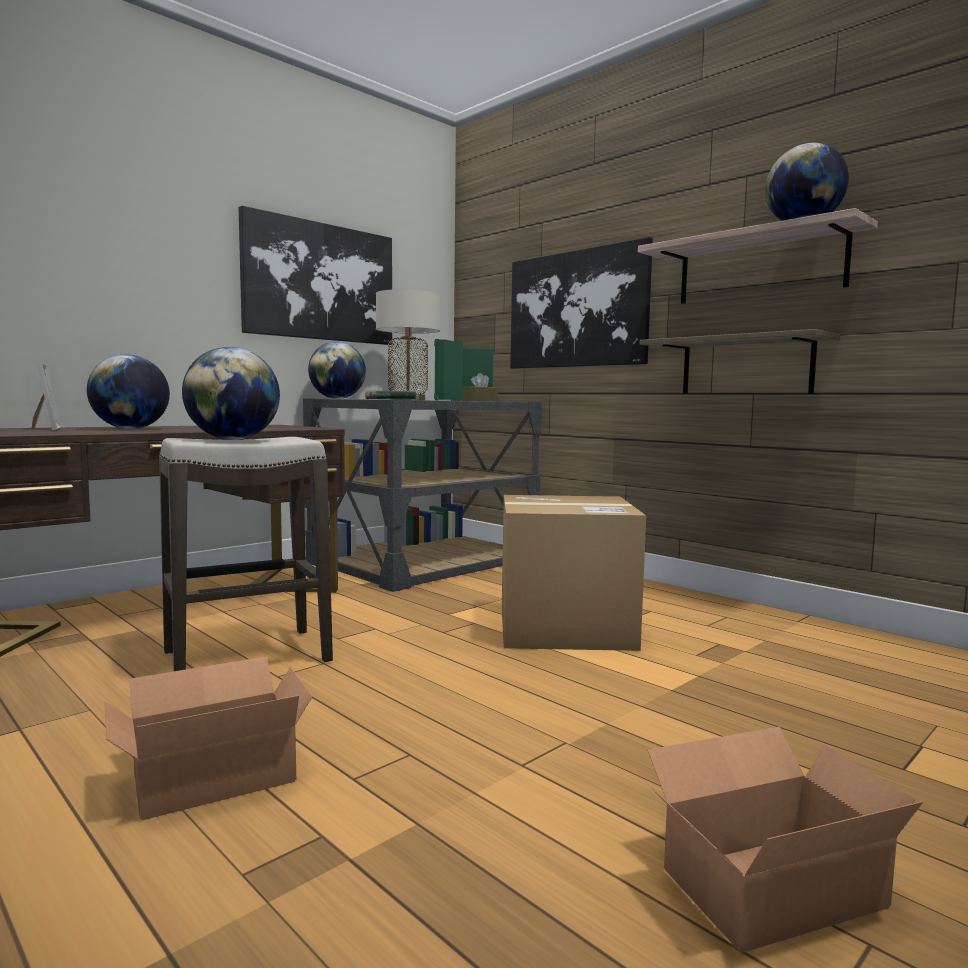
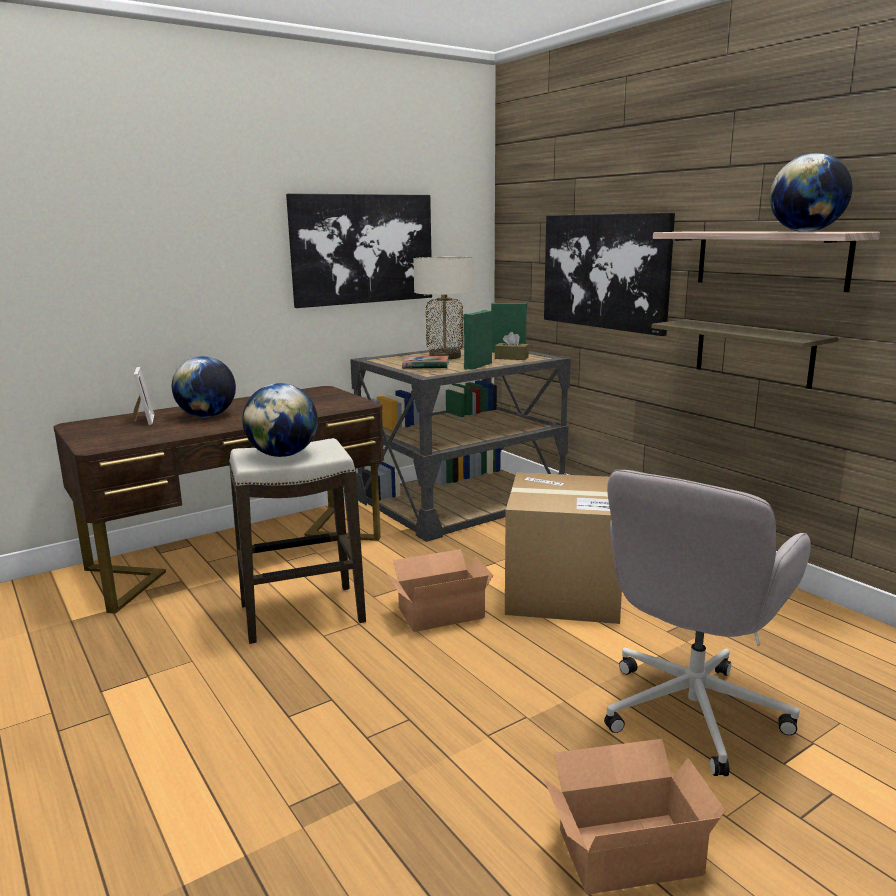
camera: 10 degrees right, 10 degrees up
(209, 775) = (271, 726): cardboard box -> cardboard box (438, 612)
(337, 398) = (380, 359): globe -> none
(765, 727) = (690, 714): none -> grey office chair

